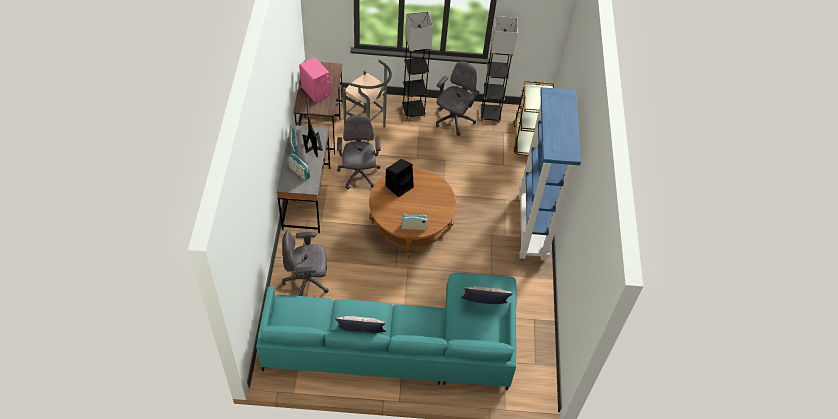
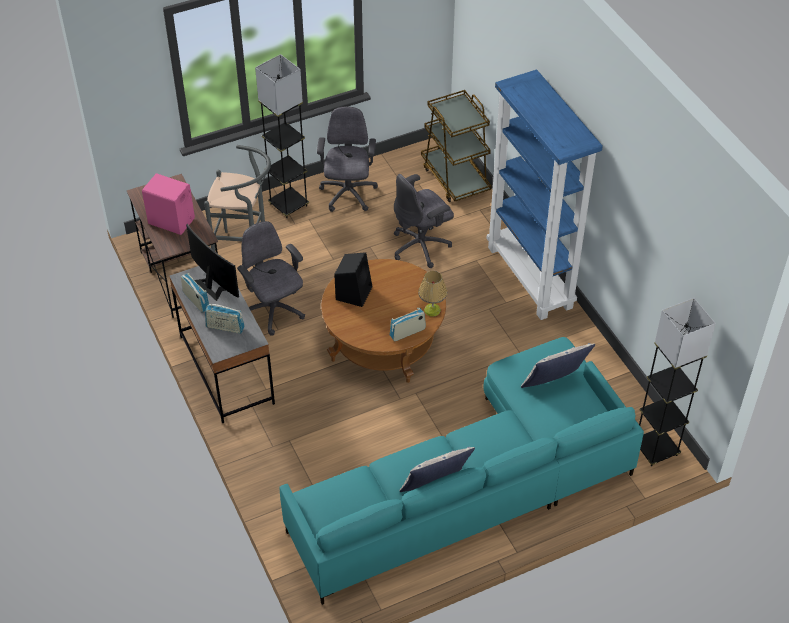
camera: 25 degrees left, 5 degrees down
(307, 282) = (302, 470): grey office chair -> grey office chair (421, 246)
(439, 220) = (432, 310): none -> table lamp
(490, 114) = (387, 169): grey floor lamp -> grey floor lamp (655, 449)

